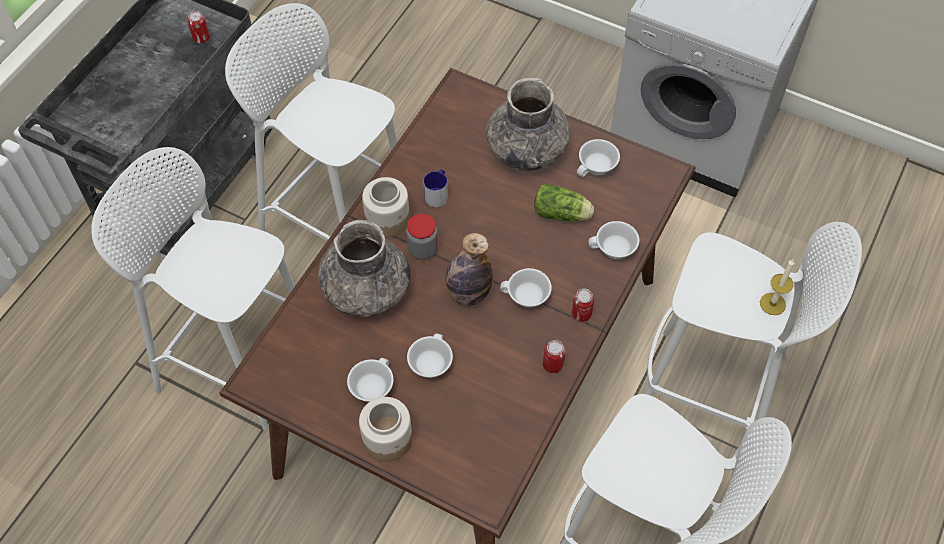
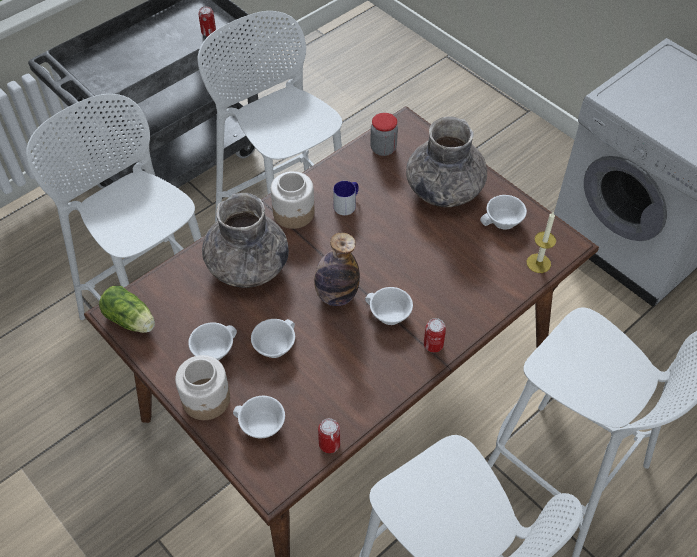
camera: 20 degrees right, 5 degrees down
(423, 249) = (313, 246): jar -> jar (383, 148)
(552, 365) = (386, 382): can -> can (329, 444)
(563, 214) = (454, 253): lettuce -> lettuce (132, 321)
(614, 250) = (489, 298): white cup -> white cup (260, 426)
(772, 304) = (628, 393): candle -> candle (538, 263)

